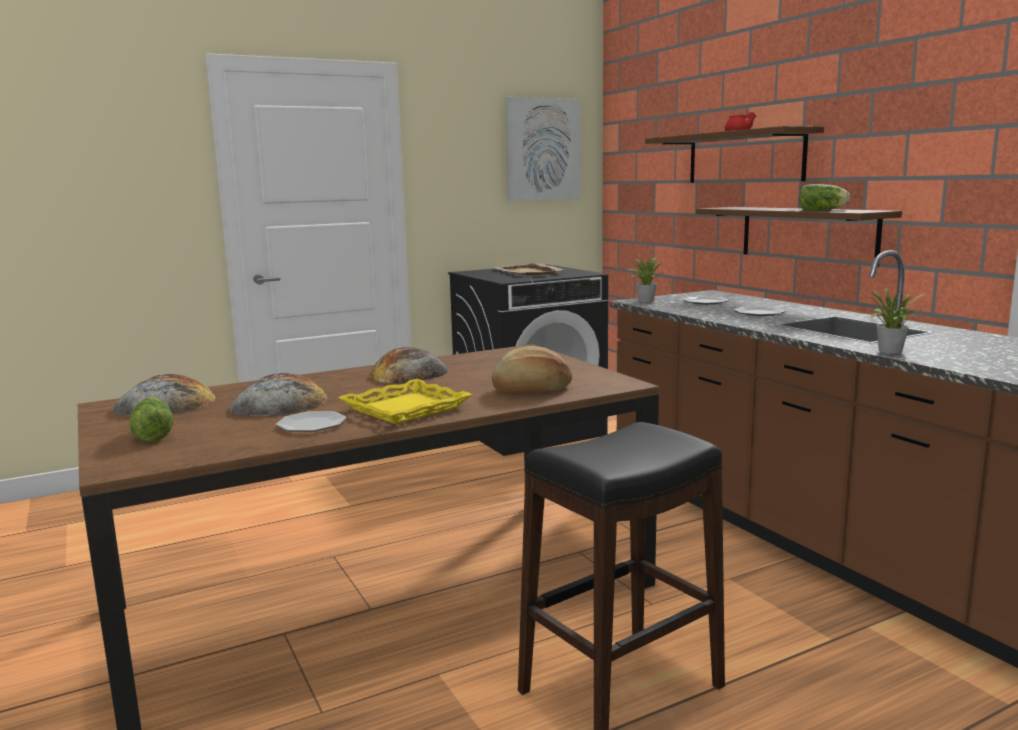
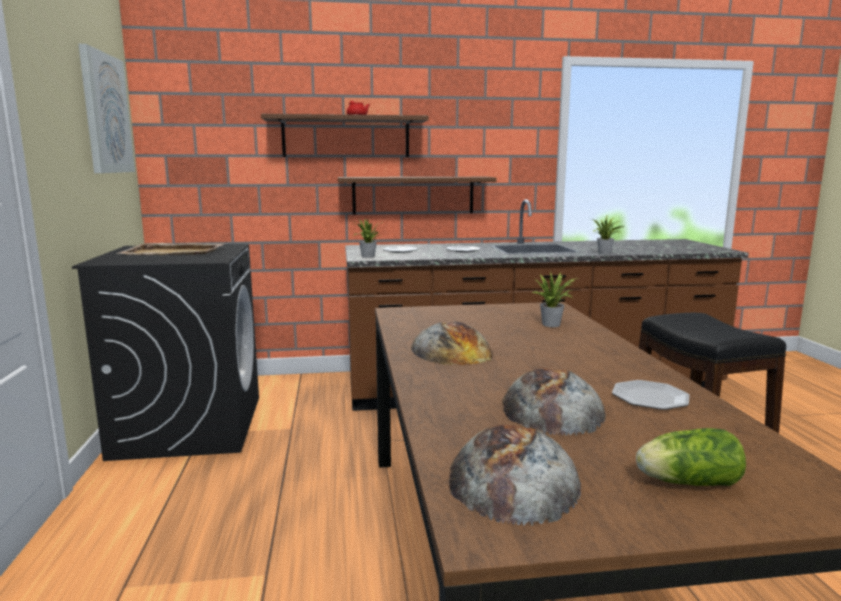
camera: 70 degrees left, 0 degrees up
(405, 408) = (598, 362): yellow tray -> none
(532, 389) = (553, 325): bread -> potted plant
(823, 210) = (450, 176): lettuce -> none

